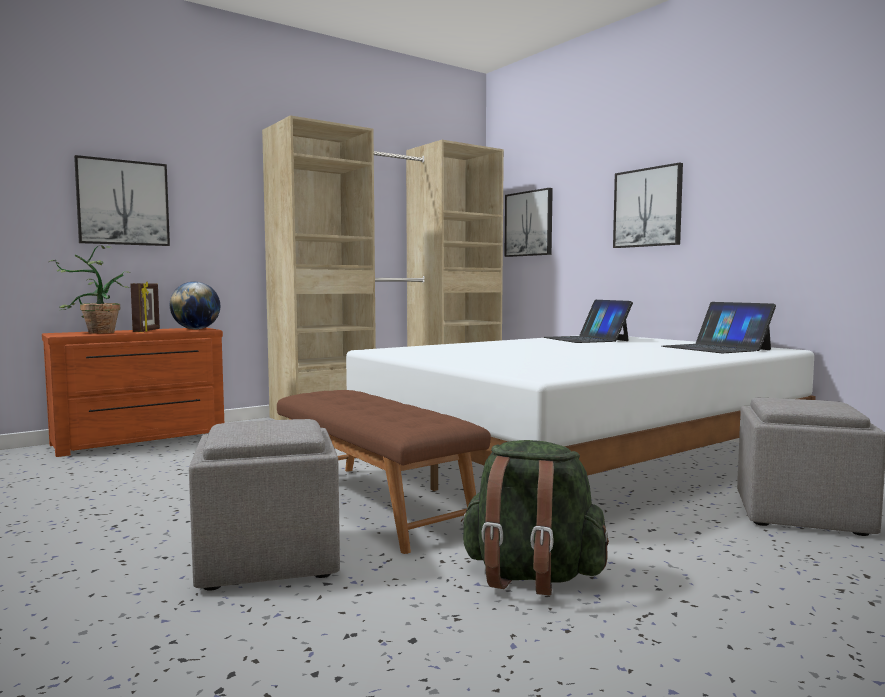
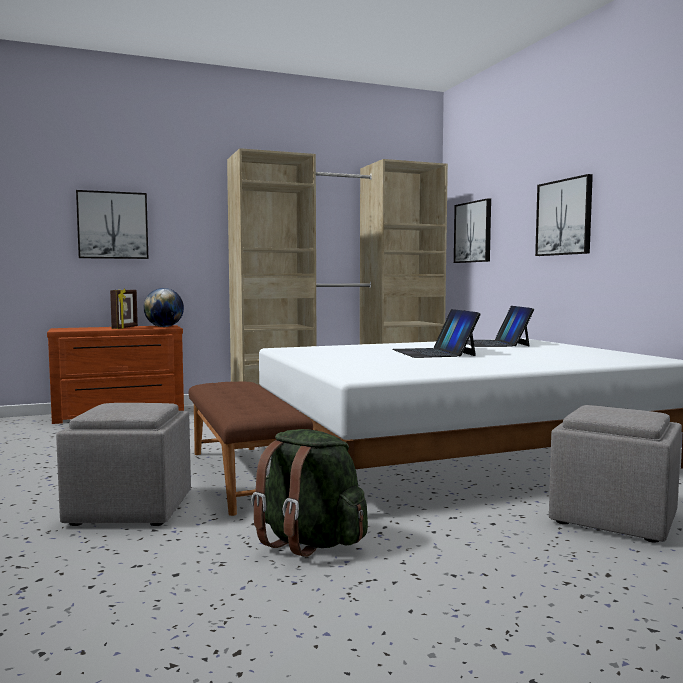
camera: 15 degrees right, 0 degrees up
(94, 333) = (85, 328): potted plant -> none
(716, 348) = (596, 356): laptop -> laptop (434, 352)

